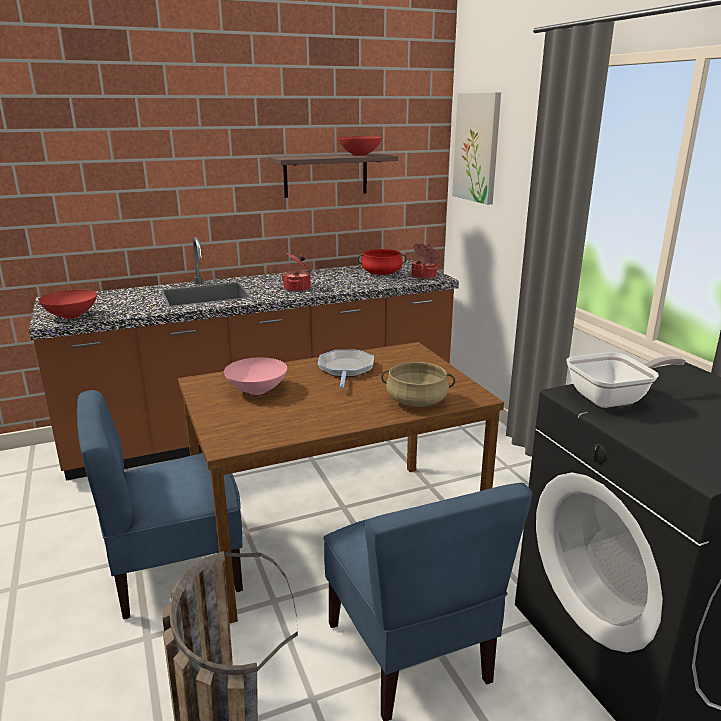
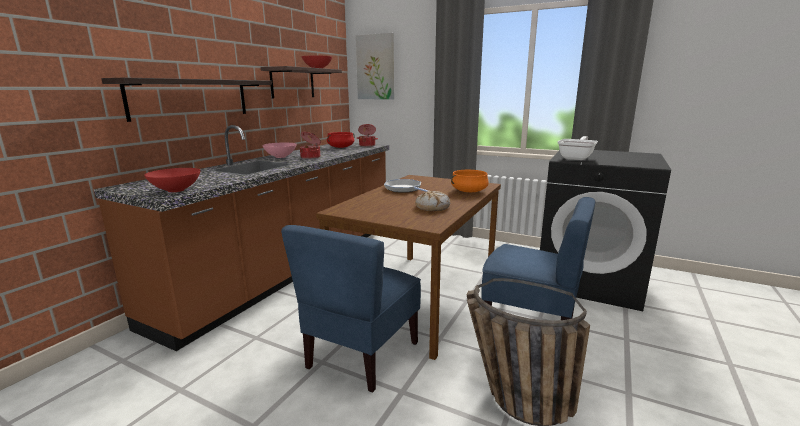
camera: 40 degrees left, 5 degrees down
(158, 202) = (191, 98): none -> shelf
(256, 391) = (382, 206): pink bowl -> pink bowl (280, 157)
(301, 414) = (432, 207): none -> bread
(417, 401) = (469, 191): beige cooking pot -> orange cooking pot

